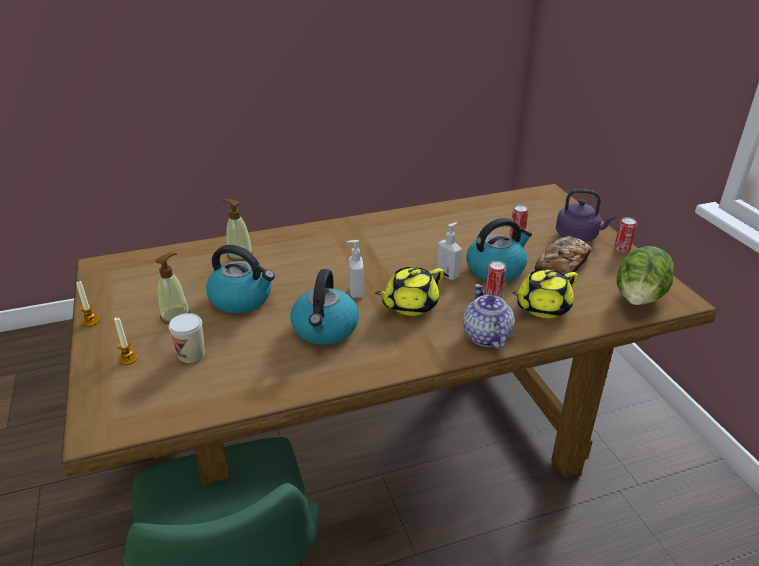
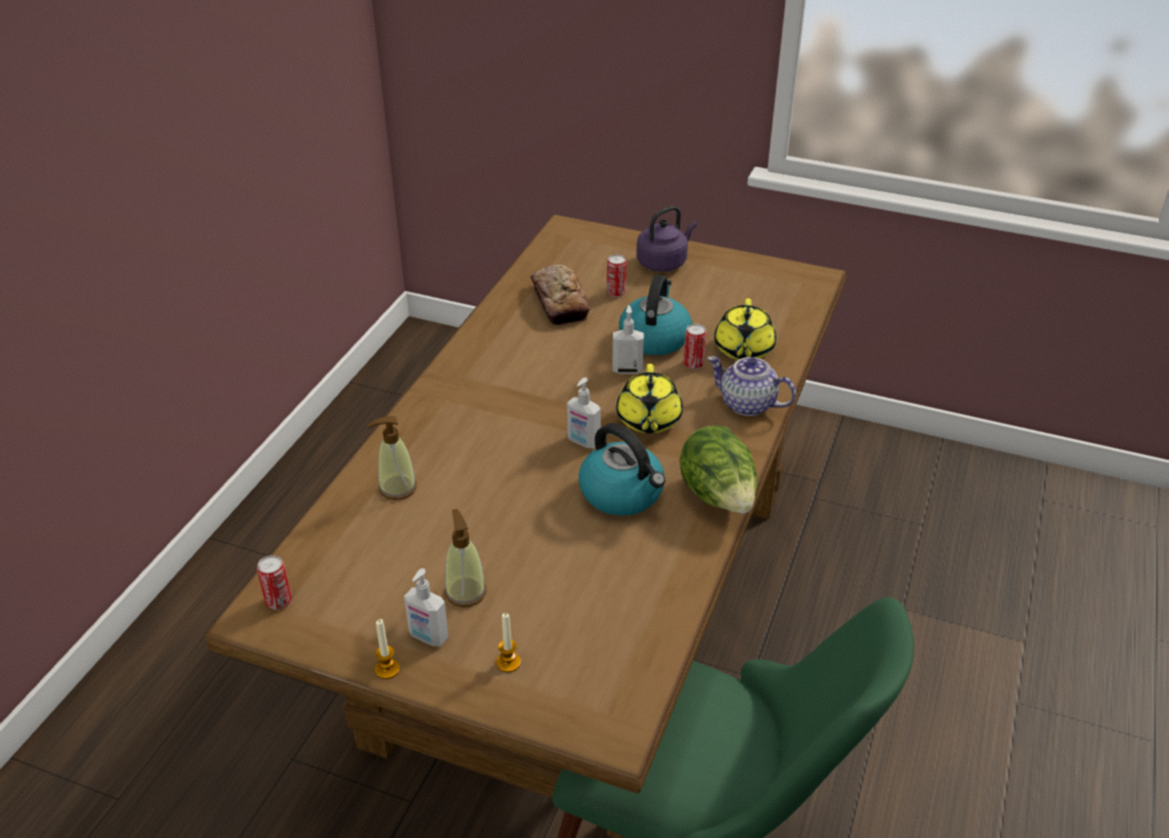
camera: 50 degrees left, 5 degrees up
(127, 322) = (428, 637): none -> soap dispenser
(191, 354) = (556, 608): cup -> none
(242, 299) = (494, 526): kettle -> none
(561, 266) = (697, 301): bread -> bread (559, 302)
(622, 249) = (713, 255): can -> can (278, 601)
(638, 300) = (792, 297): lettuce -> lettuce (718, 497)

